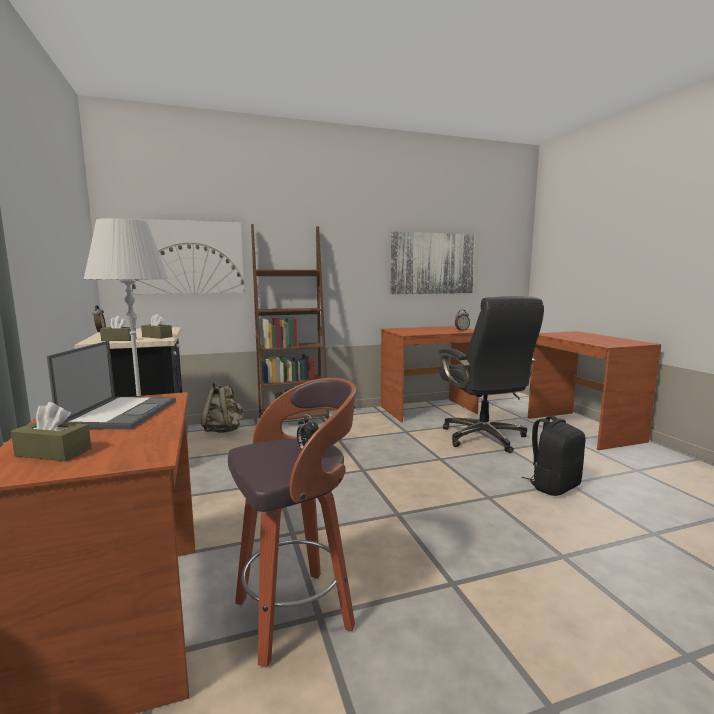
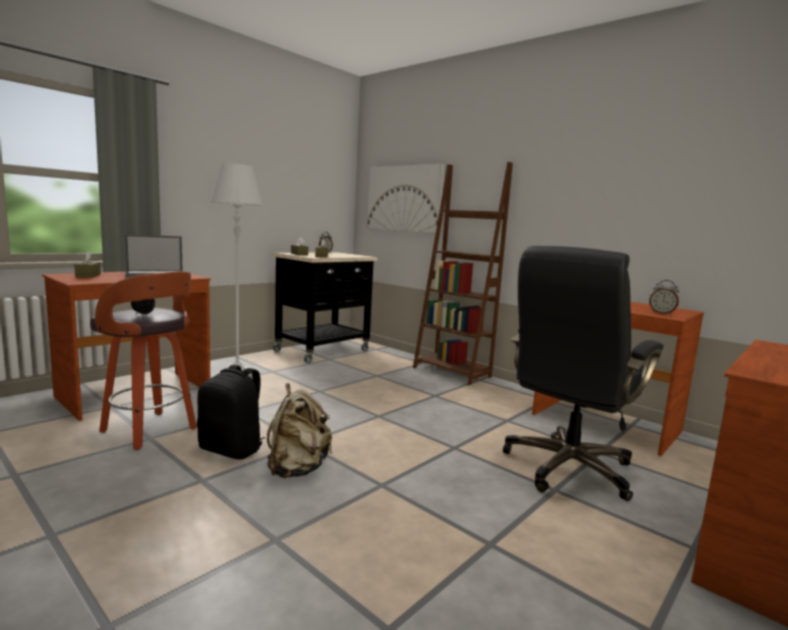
camera: 60 degrees right, 0 degrees up
(223, 430) = (394, 357): beige backpack -> beige backpack (297, 469)
(432, 263) = (675, 208): picture -> none
(553, 486) = (463, 531): black backpack -> black backpack (232, 449)

